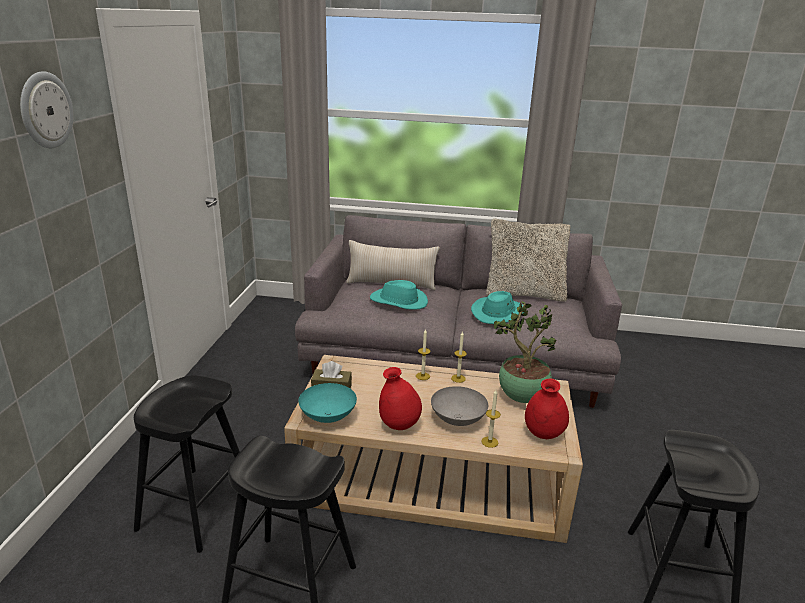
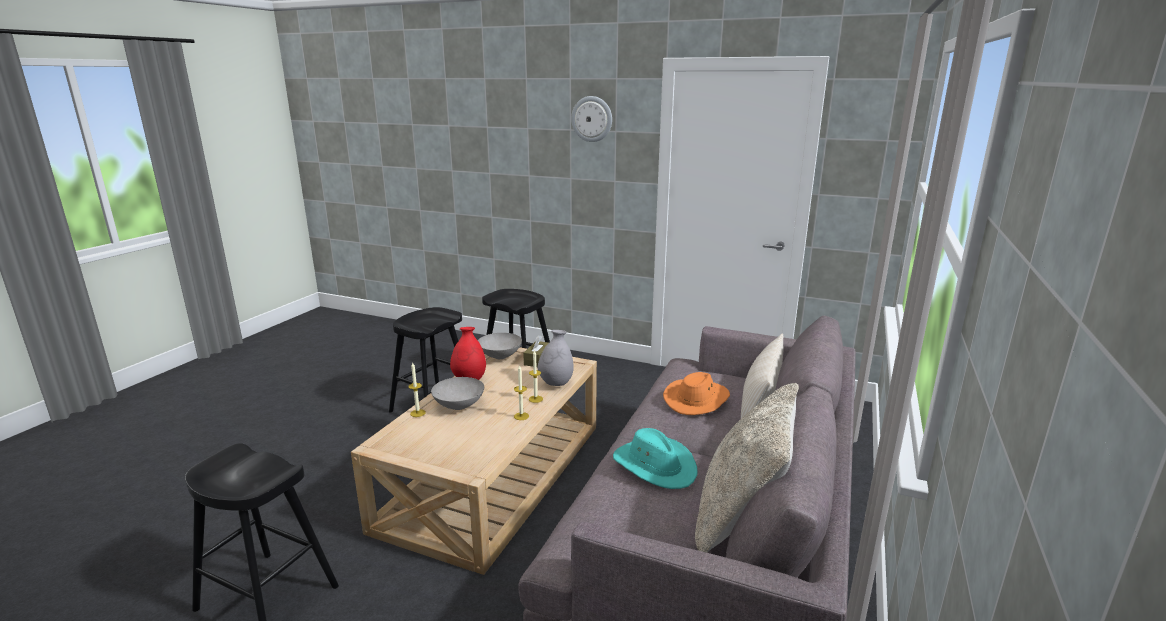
camera: 105 degrees right, 5 degrees down
(328, 417) = (499, 356): turquoise bowl -> grey bowl
(385, 369) = (556, 383): none -> grey vase
(398, 301) = (697, 399): turquoise hat -> orange hat
(520, 398) = (467, 445): potted plant -> none
(543, 434) = (405, 443): red vase -> none

